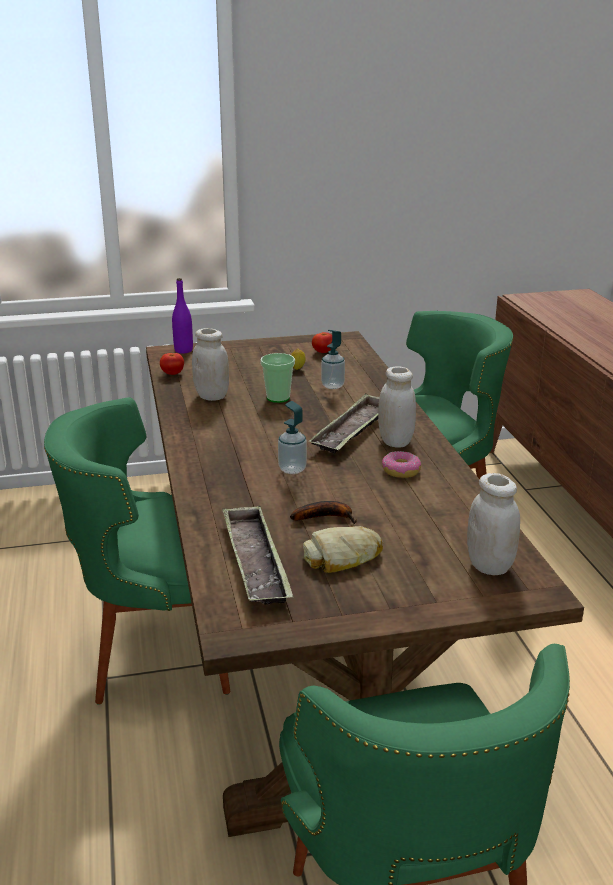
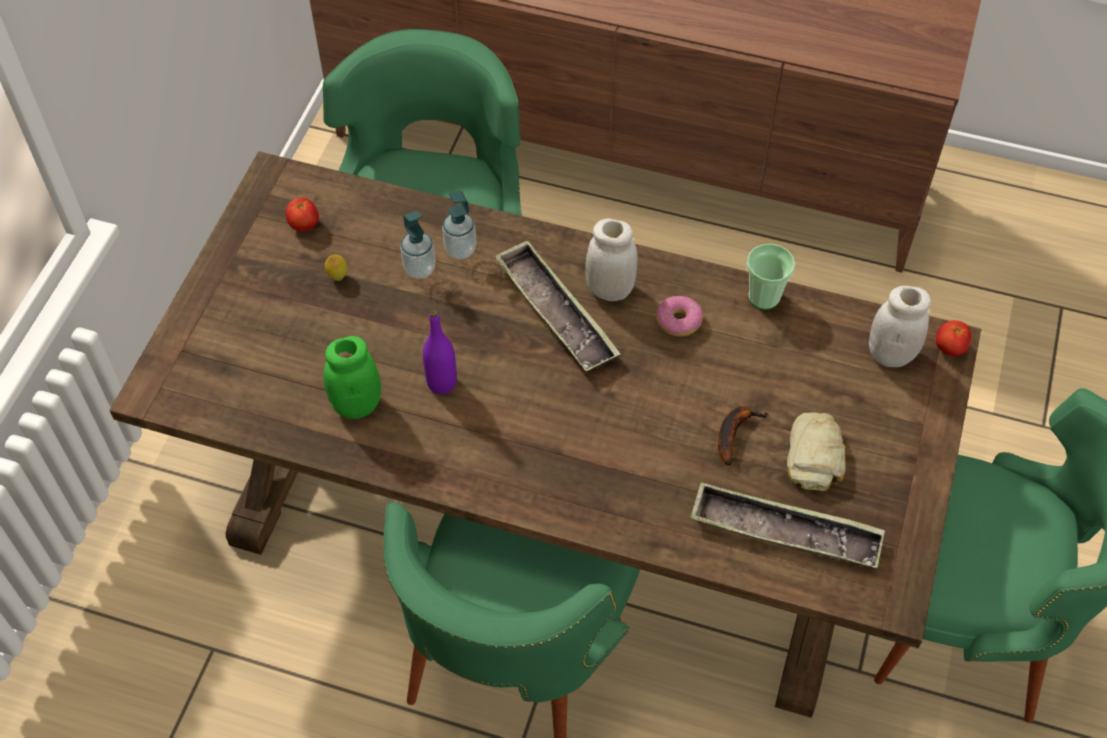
camera: 60 degrees left, 30 degrees up
(172, 374) = (245, 417): tomato -> tomato (949, 348)
(183, 350) = (167, 371): purple bottle -> purple bottle (442, 383)
(212, 396) = (357, 404): white jar -> green jar
(278, 398) = (414, 339): cup -> cup (764, 297)
(292, 469) = (613, 413): soap dispenser -> soap dispenser (460, 249)

